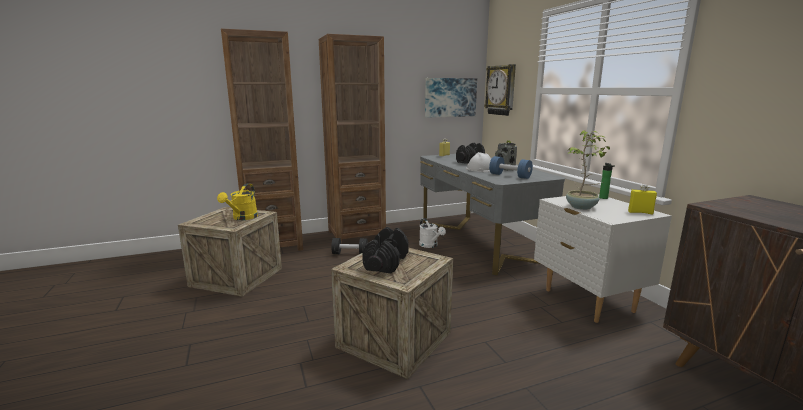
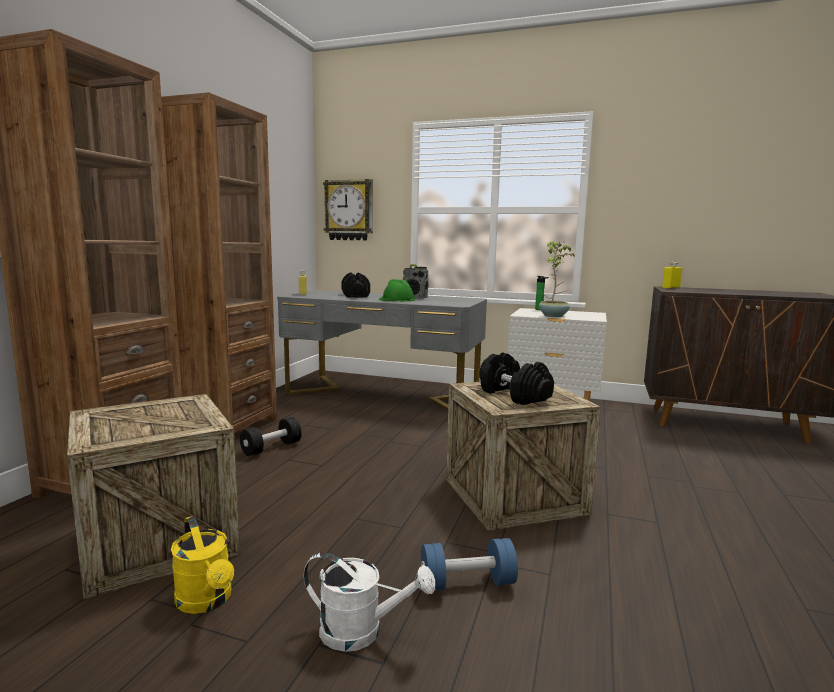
camera: 50 degrees left, 5 degrees down
(242, 218) = (178, 413): yellow watering can -> yellow watering can (207, 601)
(430, 245) = (345, 411): white watering can -> white watering can (362, 631)
(450, 97) = (288, 216): picture -> none
(479, 169) = (396, 300): white hard hat -> green hard hat
(509, 176) = (444, 301): blue dumbbell -> blue dumbbell (467, 583)
(640, 212) = (589, 313): yellow bottle -> yellow bottle (671, 287)

